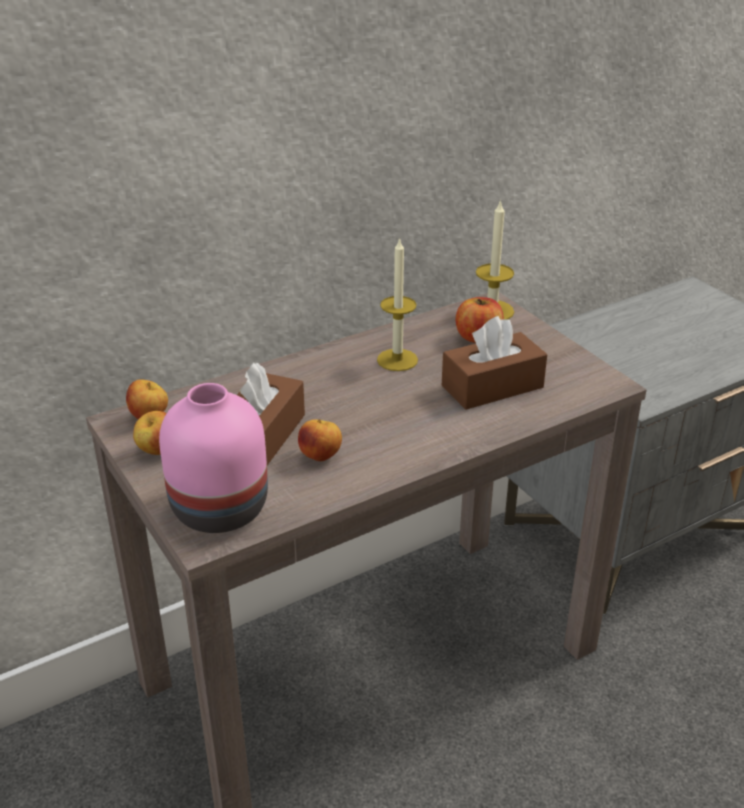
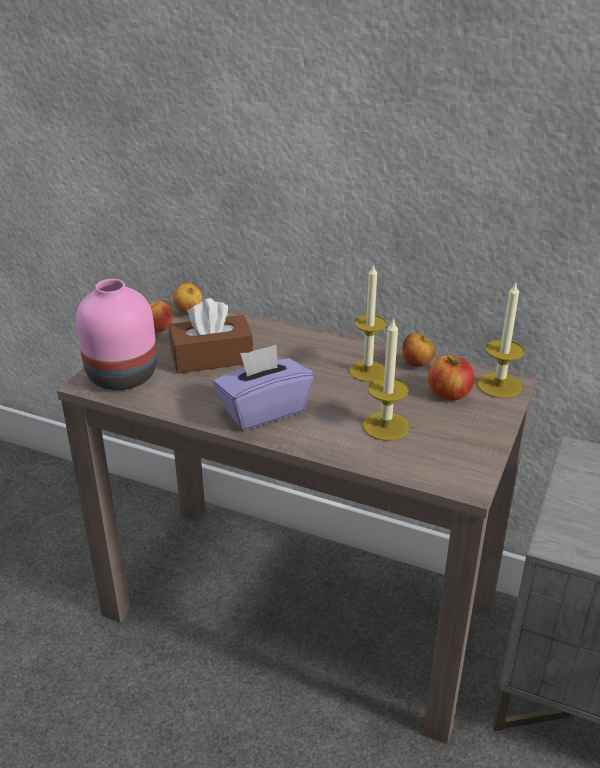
camera: 55 degrees right, 0 degrees up
(321, 456) = (213, 388): apple -> apple (417, 364)
(395, 441) = (263, 410): none -> purple tissue box
(492, 386) = (385, 426): brown tissue box -> candle

